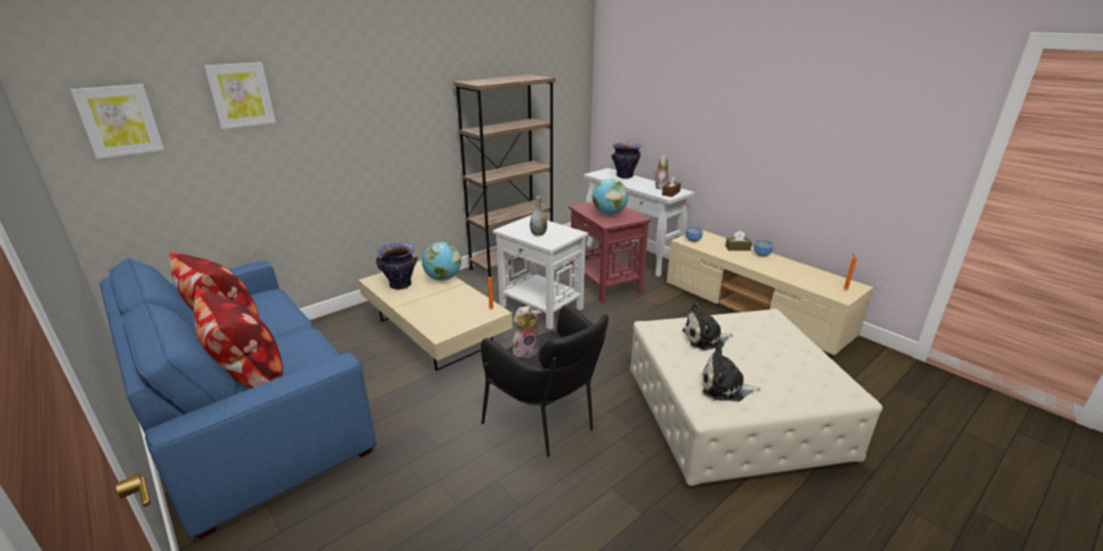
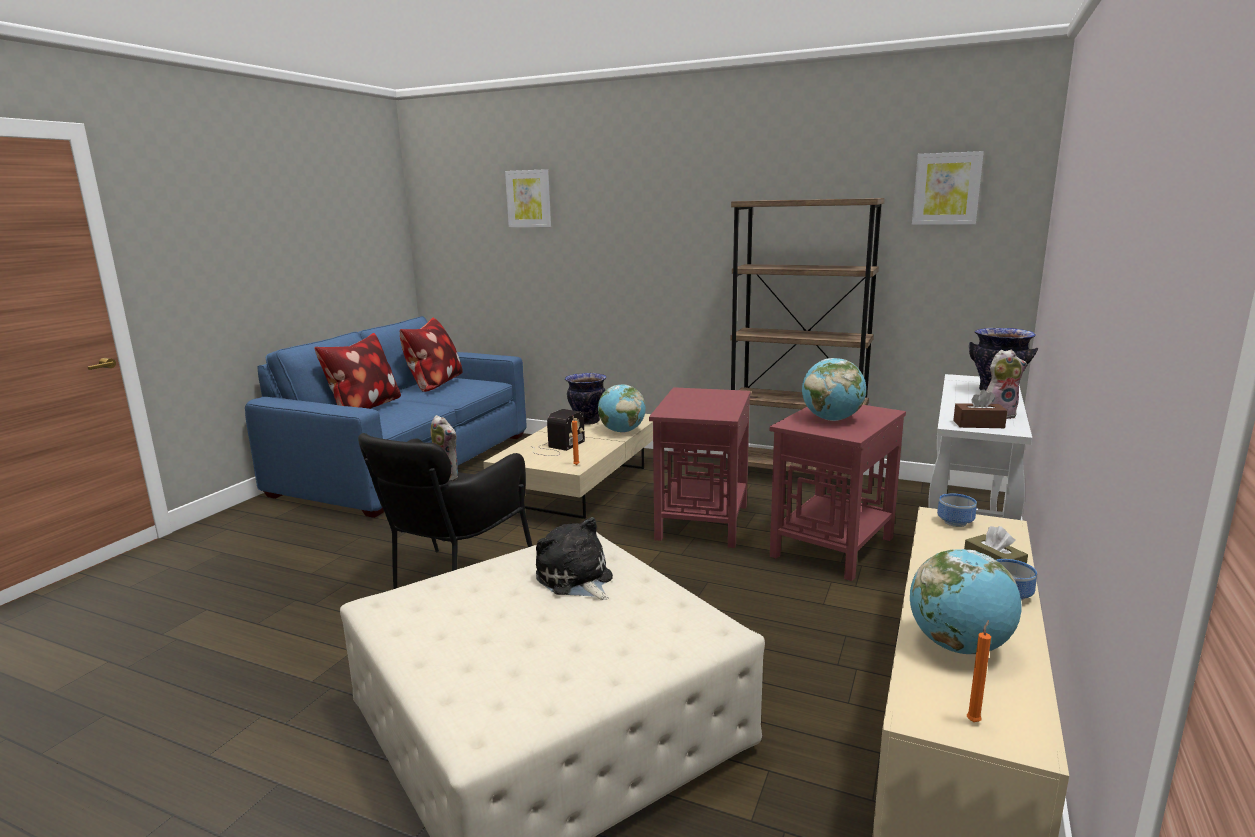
camera: 65 degrees right, 10 degrees down
(119, 120) = (452, 212): picture -> picture (946, 189)
(444, 308) = (557, 447): none -> radio
(538, 234) = (690, 403): grey vase -> none
(540, 307) = (701, 522): white side table -> red side table
(725, 387) = (442, 610): plush toy -> none
(797, 275) = (959, 646): none -> globe

